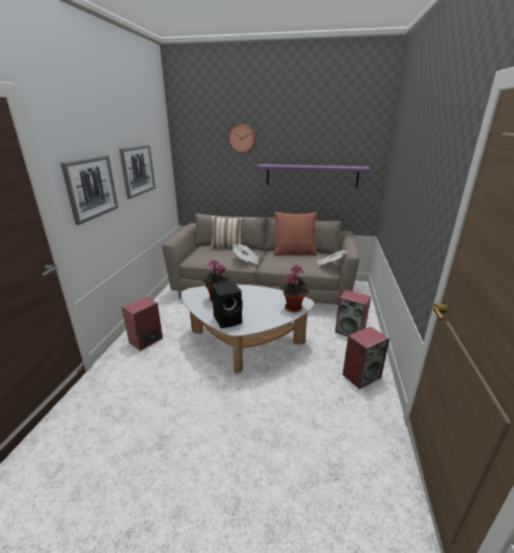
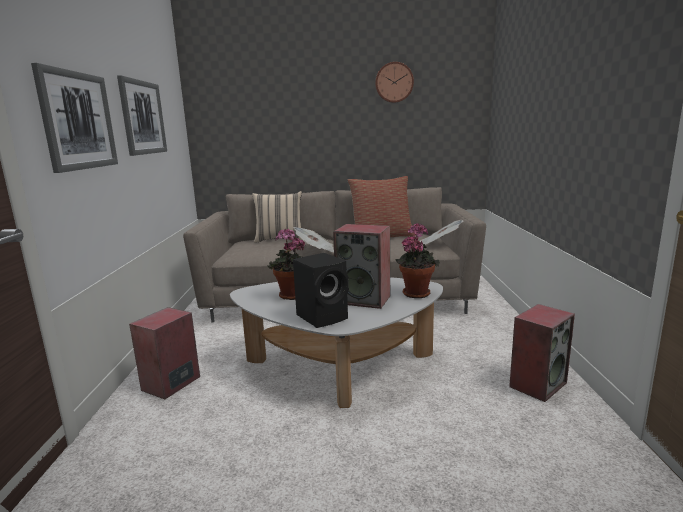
camera: 10 degrees left, 10 degrees down
(242, 138) = (290, 83): wall clock -> wall clock (394, 82)
(311, 175) = (392, 129): purple shelf -> none
(350, 331) = (490, 332): speaker -> speaker (364, 299)

